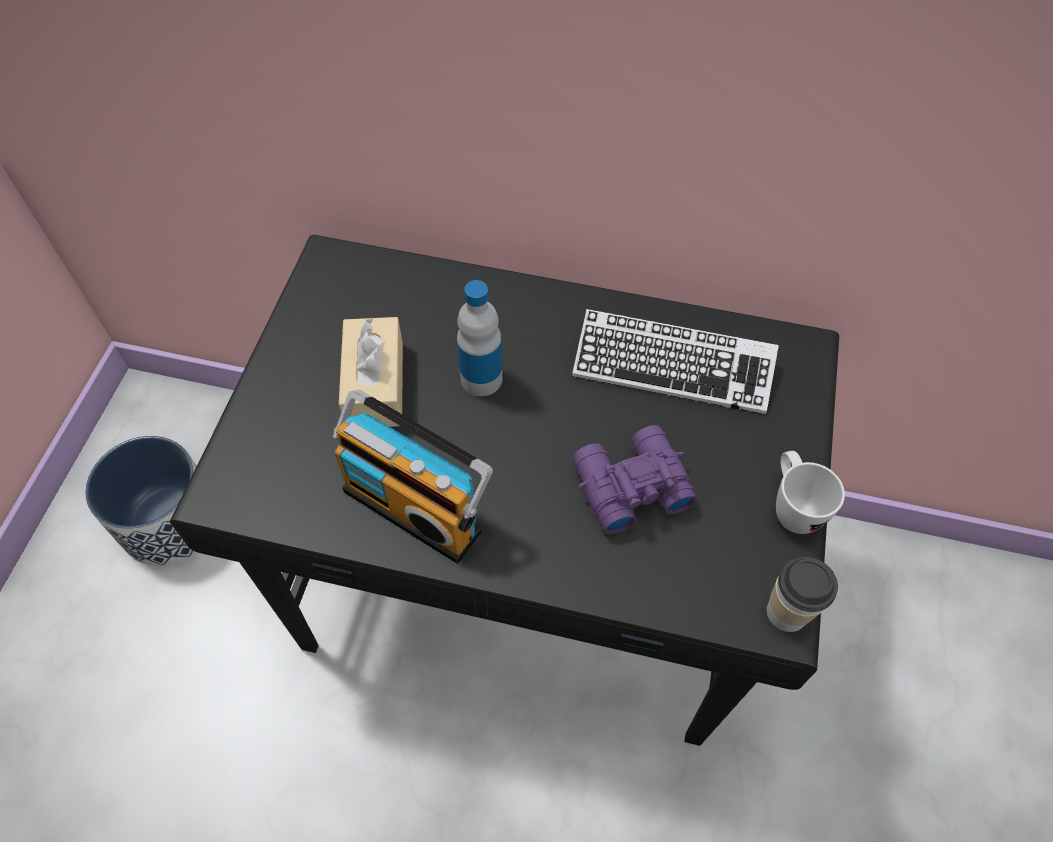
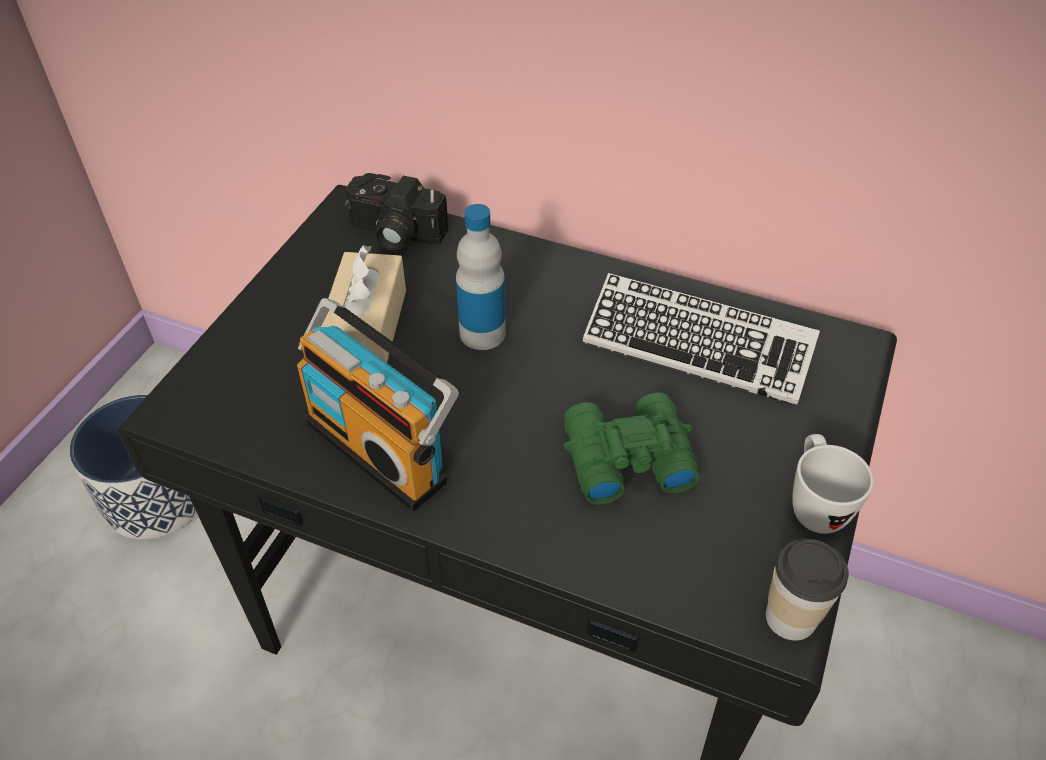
camera: 10 degrees right, 10 degrees down
(377, 283) = (394, 234): none -> camera
(628, 485) = (624, 458): purple binoculars -> green binoculars

